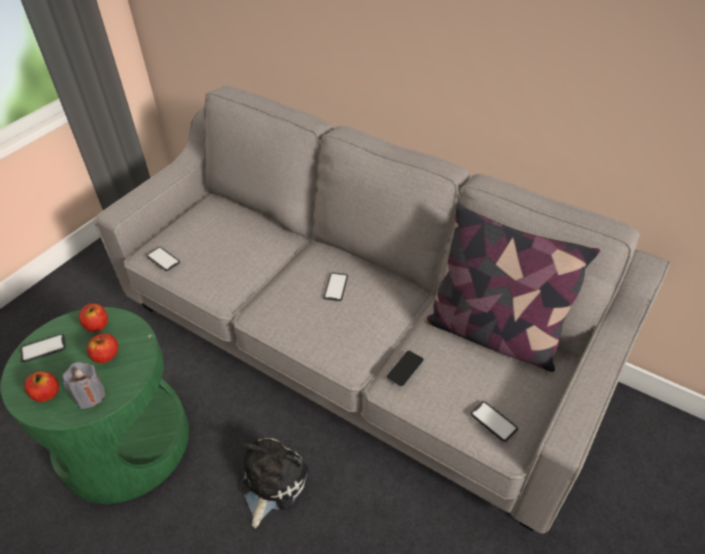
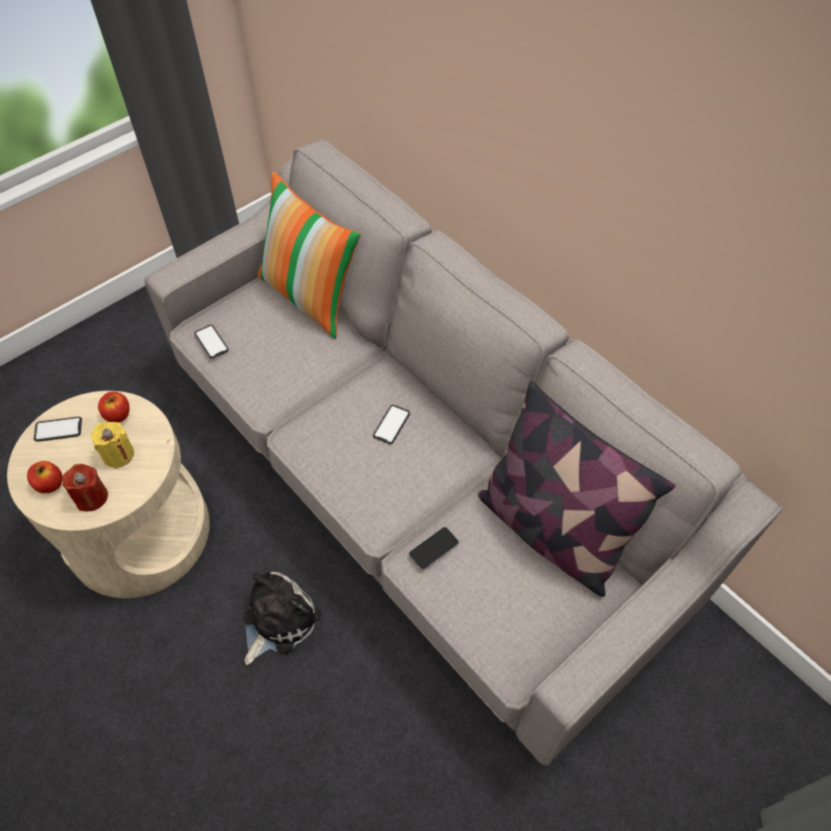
camera: 15 degrees right, 10 degrees up
(90, 395) = (91, 497): grey candle -> red candle
(106, 355) = (118, 454): apple -> yellow candle
(124, 441) = (139, 531): green side table -> beige side table
(237, 212) = (310, 296): none -> pillow
(493, 421) = (509, 638): phone -> none

